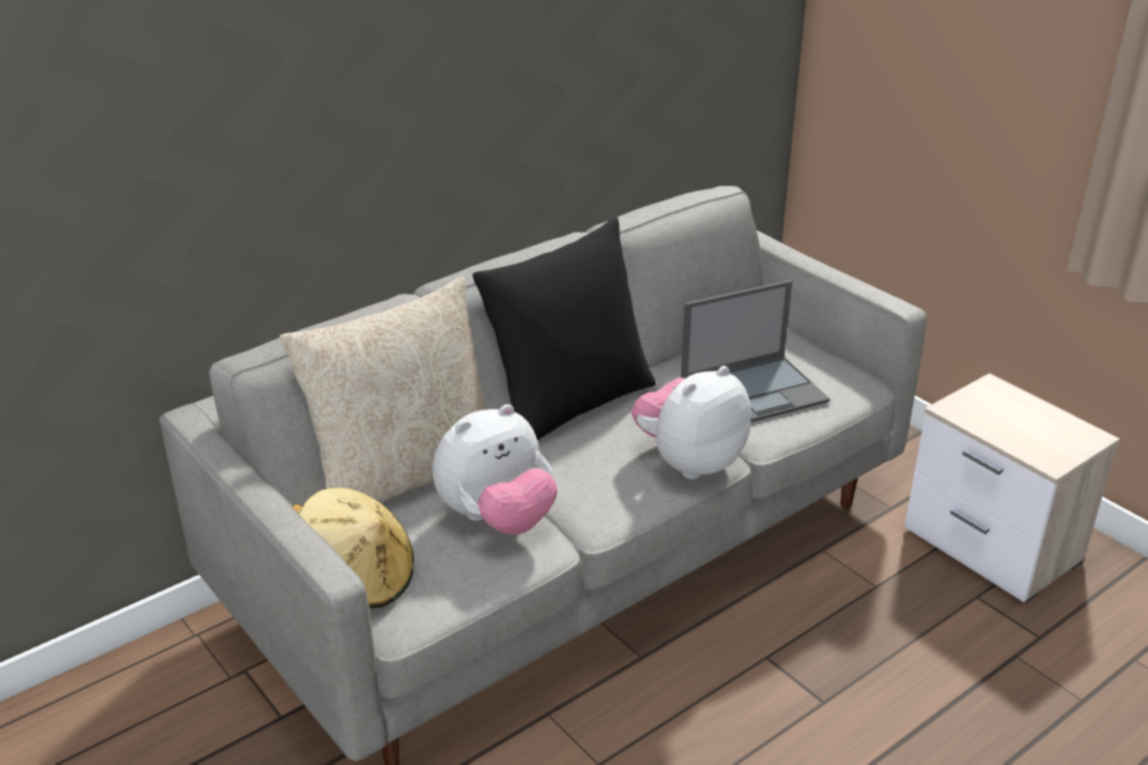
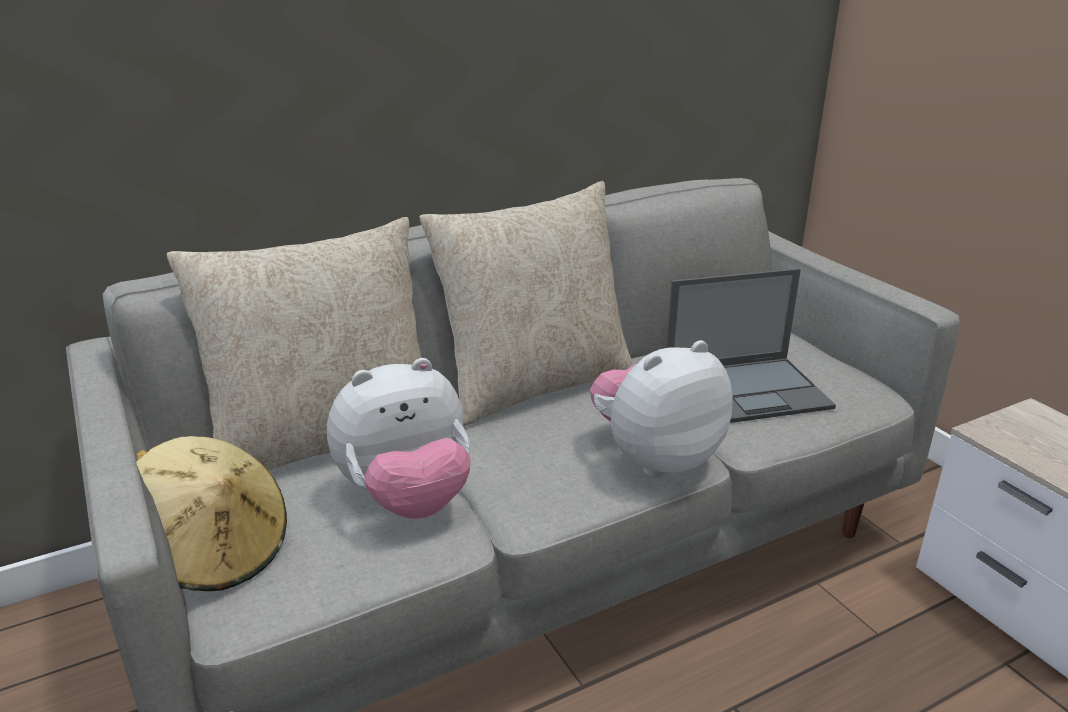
camera: 10 degrees right, 5 degrees down
(569, 404) = (534, 384): black pillow -> beige pillow

